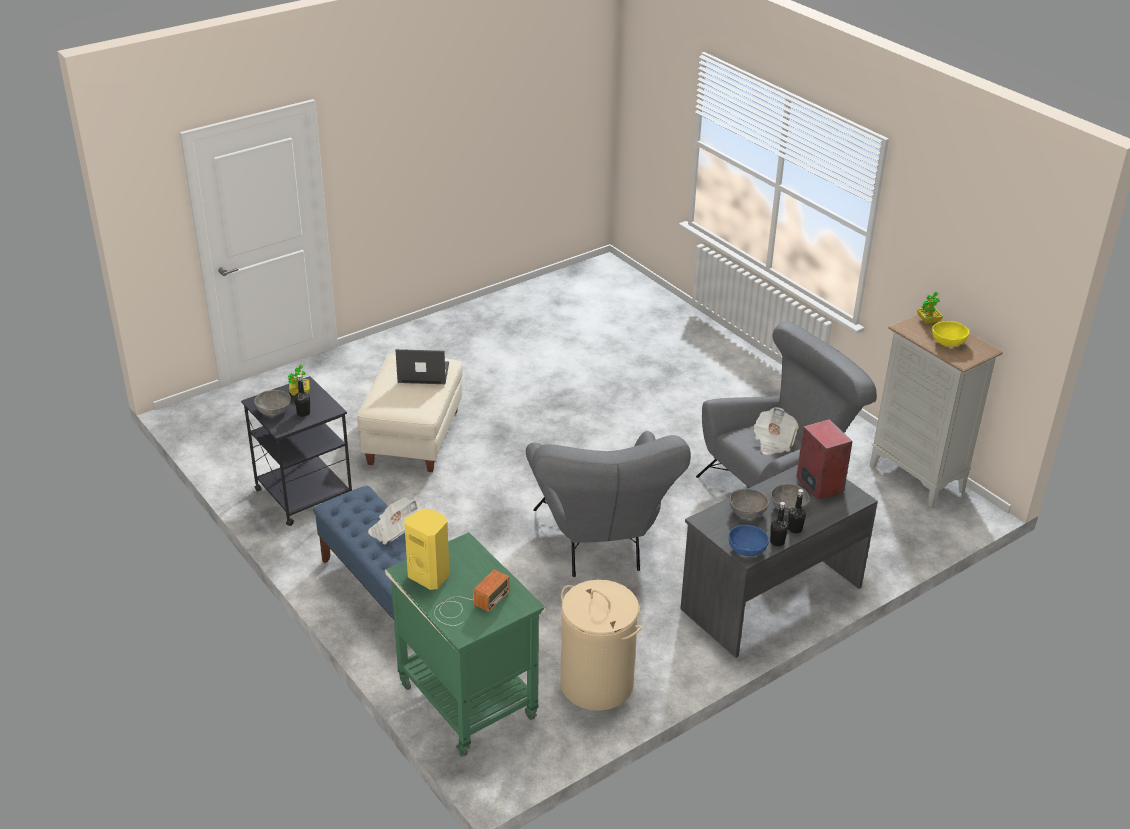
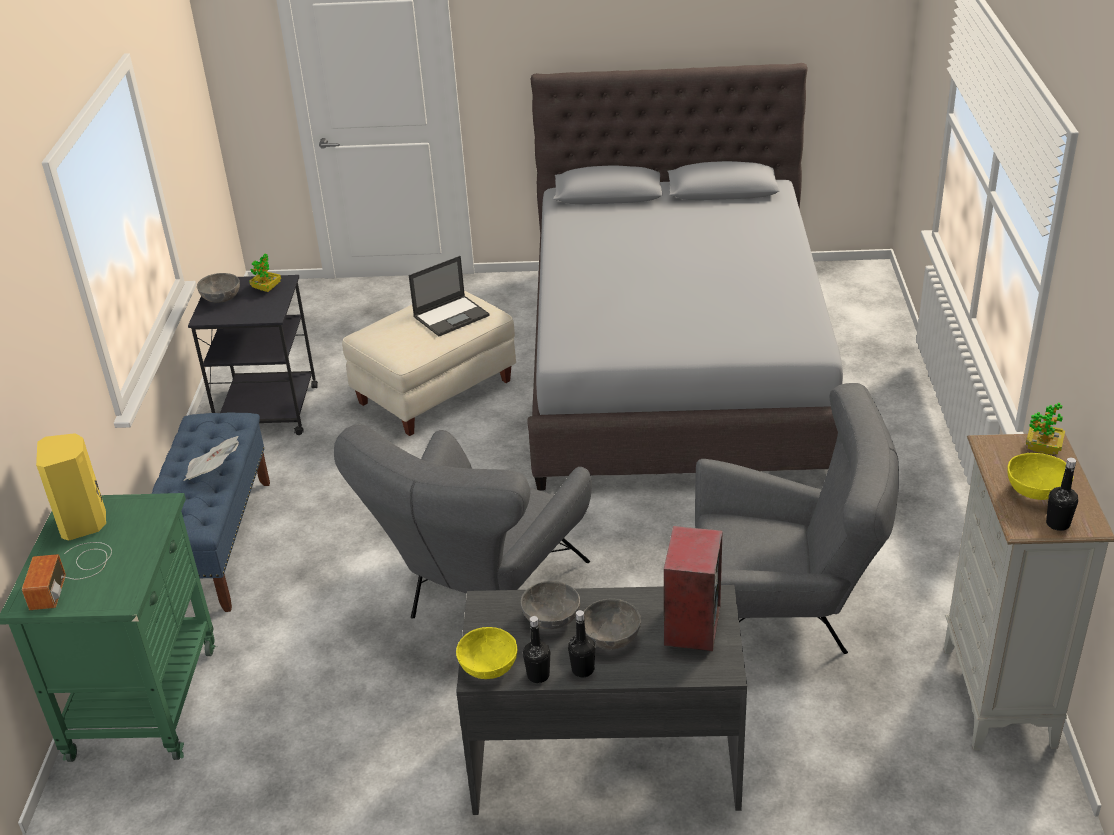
camera: 40 degrees right, 0 degrees up
(303, 413) = (243, 309): black bottle -> black bottle (1057, 524)
(422, 373) = (452, 316): laptop -> laptop turned 105 degrees clockwise
(469, 605) = (72, 574): radio -> radio turned 105 degrees clockwise
(555, 363) = (678, 365): none -> grey bed
(597, 684) = (287, 757): beige laundry basket -> none
(747, 550) = (488, 667): blue bowl -> yellow bowl
(773, 442) = (761, 550): newspaper -> none

